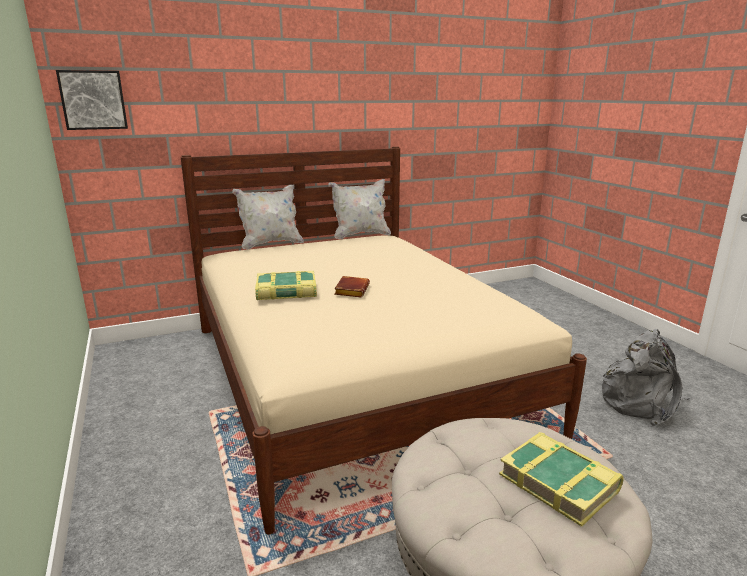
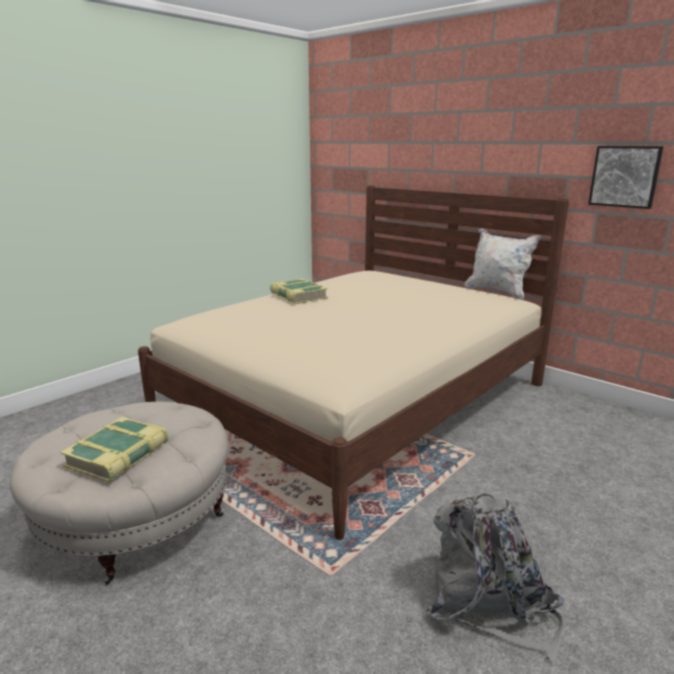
camera: 65 degrees right, 0 degrees up
(93, 100) = (330, 139): picture -> picture (625, 176)
(270, 244) = (413, 275): white pillow -> none
(351, 290) = (323, 310): brown book -> none

